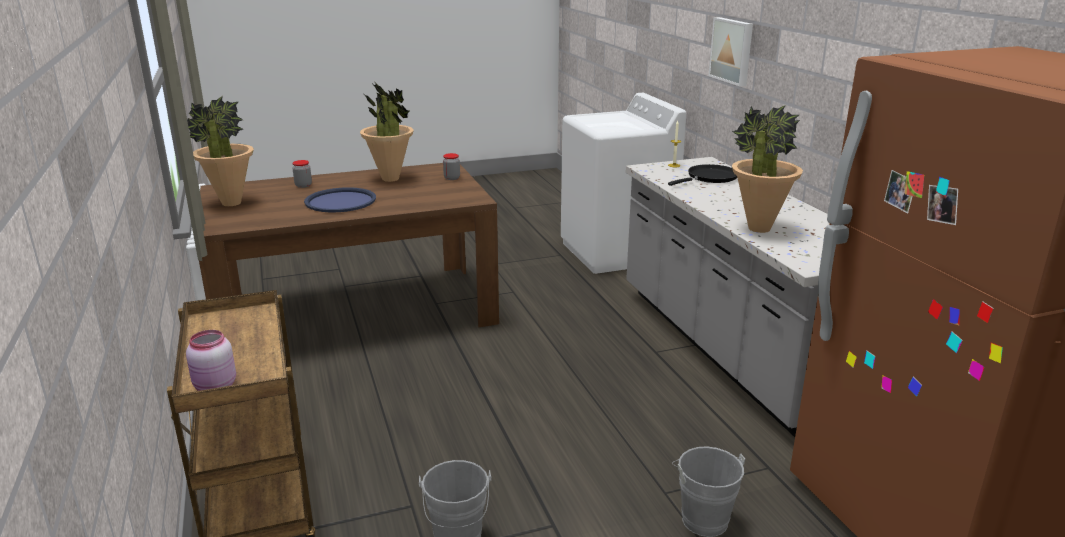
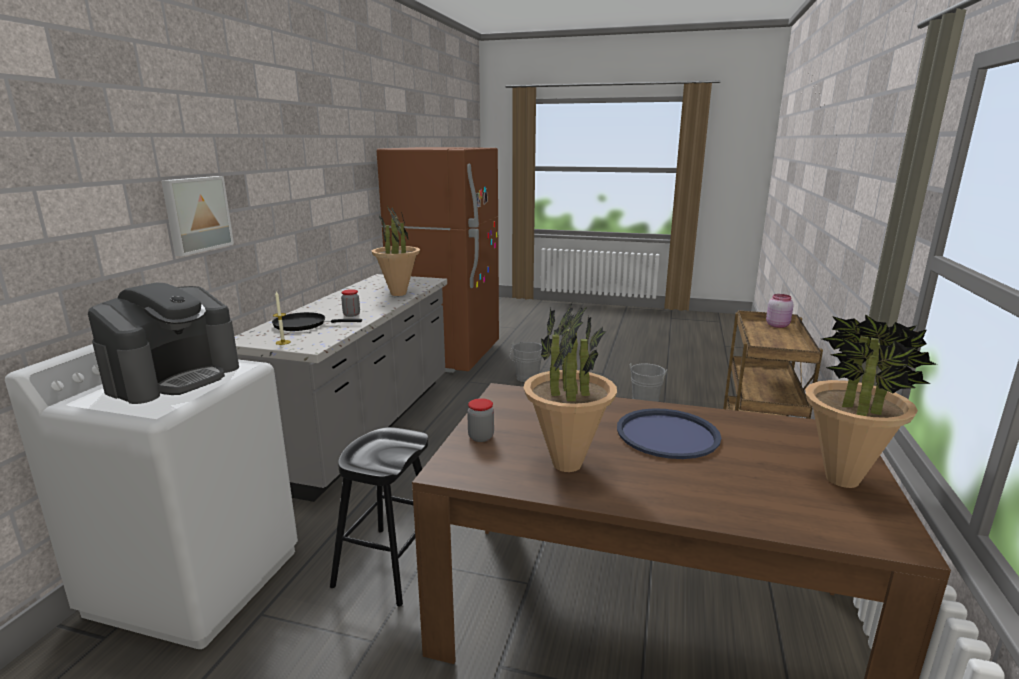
camera: 145 degrees left, 5 degrees down
(303, 185) = (719, 493): jar -> jar (351, 315)
(529, 285) = (389, 565): none -> black stool
(617, 123) = (174, 377): none -> coffee machine

